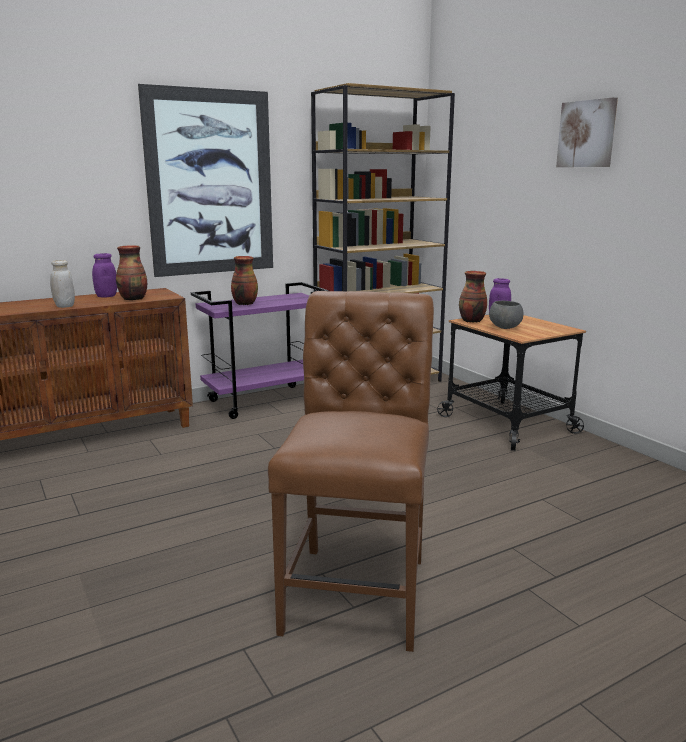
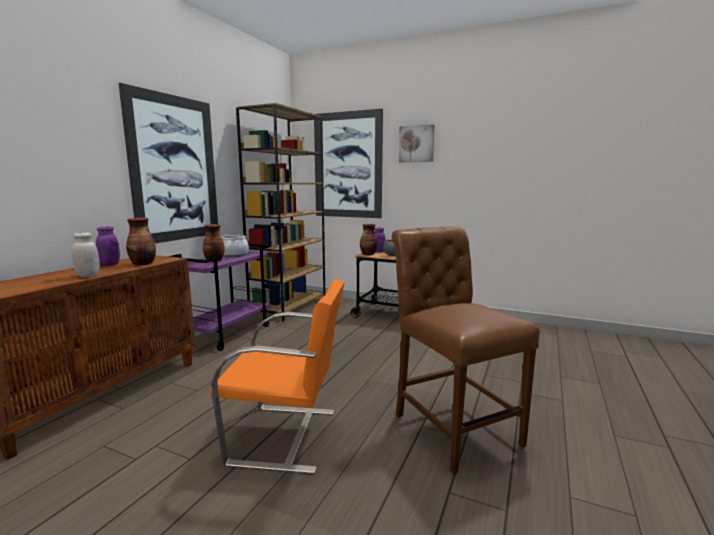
camera: 35 degrees left, 5 degrees down
(174, 527) = (286, 436): none -> orange chair
(282, 298) = (234, 254): none -> cooking pot
(489, 170) = (347, 165): none -> picture

